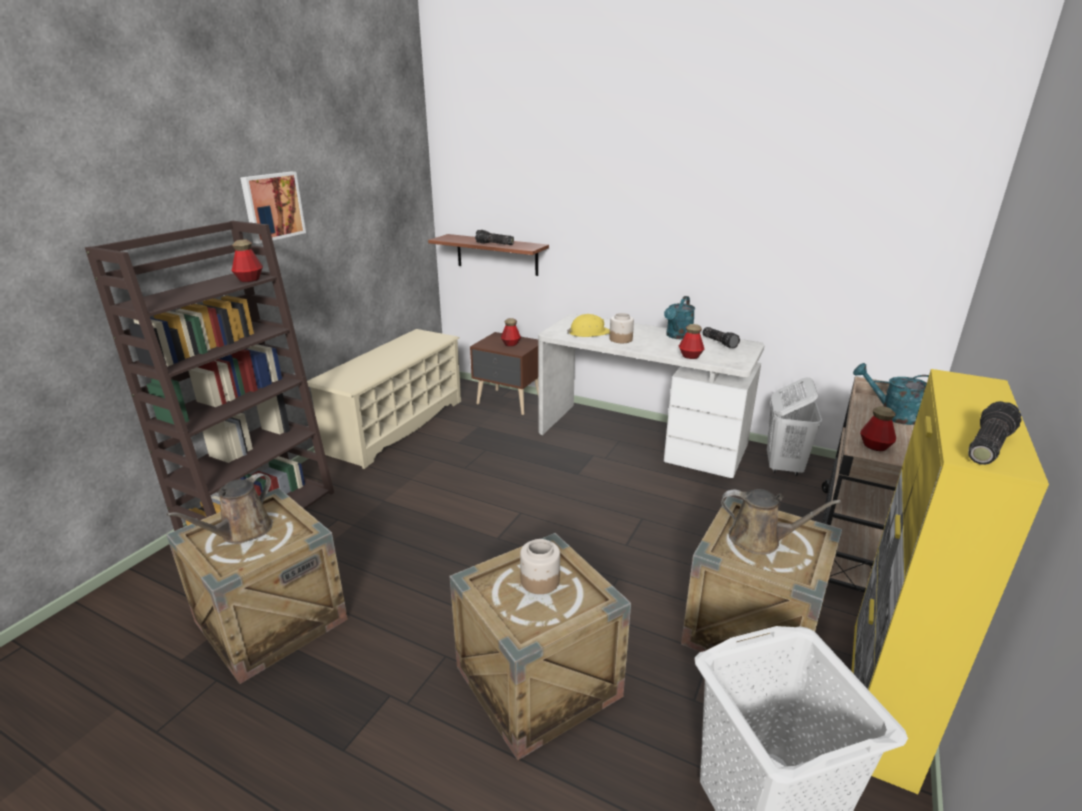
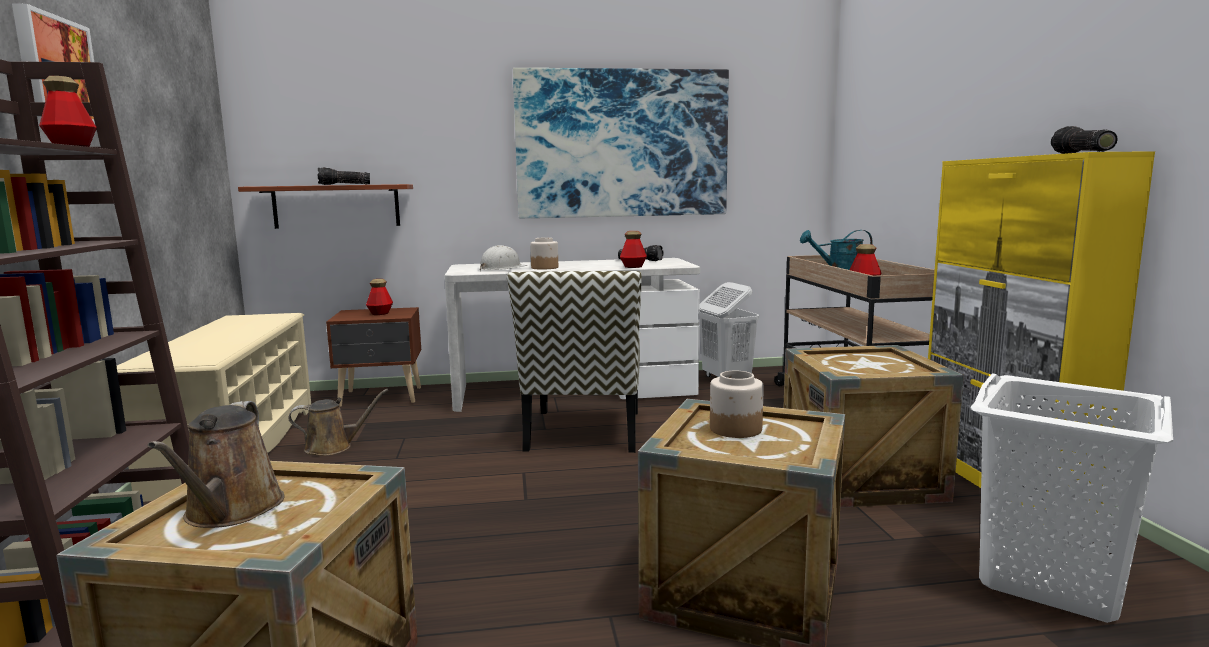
camera: 35 degrees left, 15 degrees down
(589, 333) = (502, 268): yellow hard hat -> white hard hat
(600, 487) = (584, 431): none -> chair
(677, 336) = (595, 262): turquoise watering can -> none
(729, 227) = (622, 144): none -> picture
(760, 540) = (856, 363): brown watering can -> brown watering can (333, 447)

